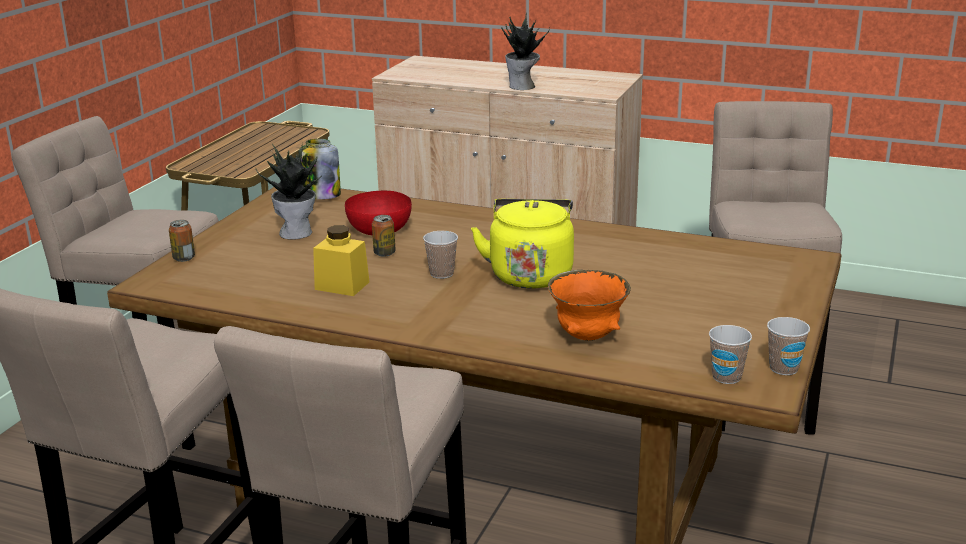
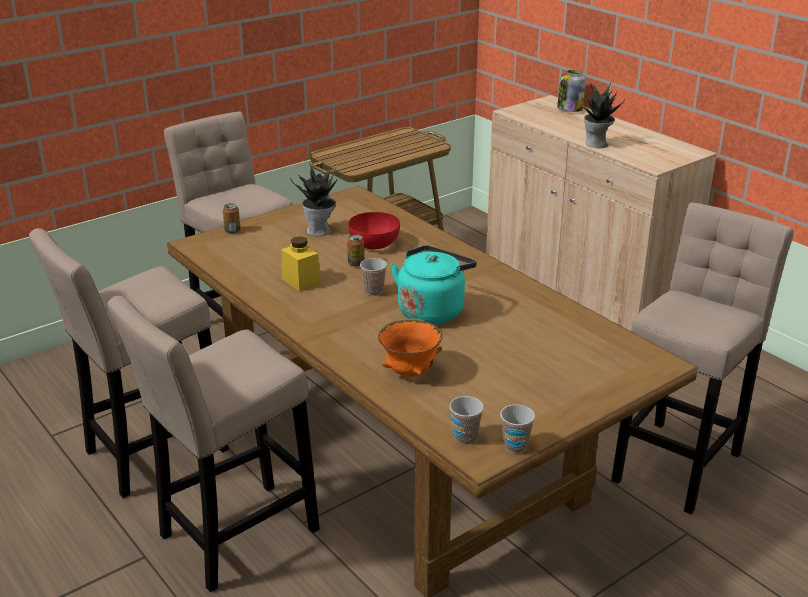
camera: 30 degrees right, 5 degrees up
(320, 195) = (368, 204): jar -> jar (569, 109)
(530, 274) = (432, 310): yellow kettle -> turquoise kettle

